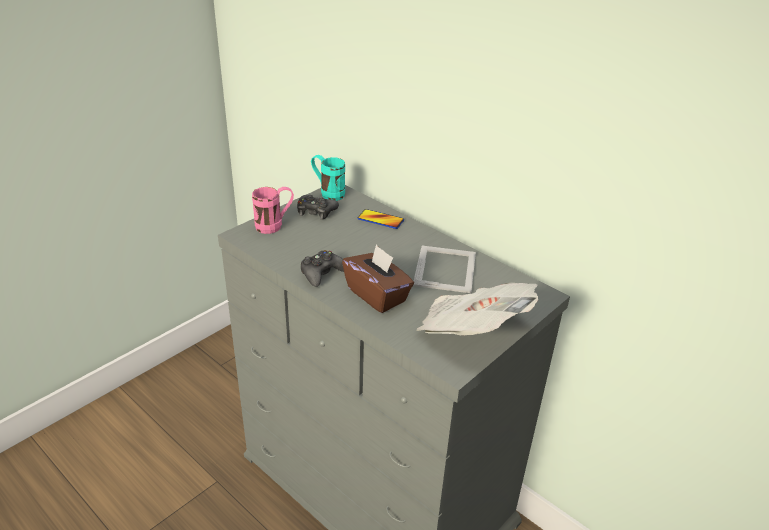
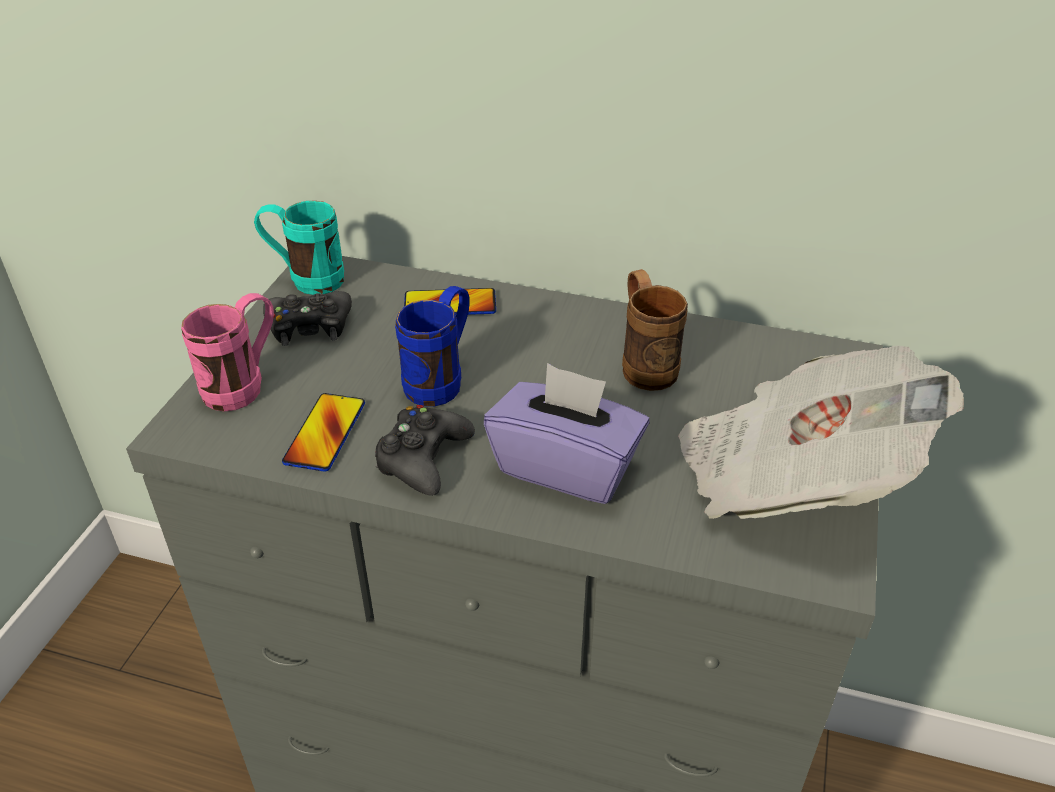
camera: 25 degrees left, 5 degrees up
(292, 252) = (325, 433): none -> phone
(353, 248) = (442, 380): none -> blue mug
(377, 295) = (566, 466): brown tissue box -> purple tissue box
(446, 268) = (645, 364): picture frame -> brown mug

